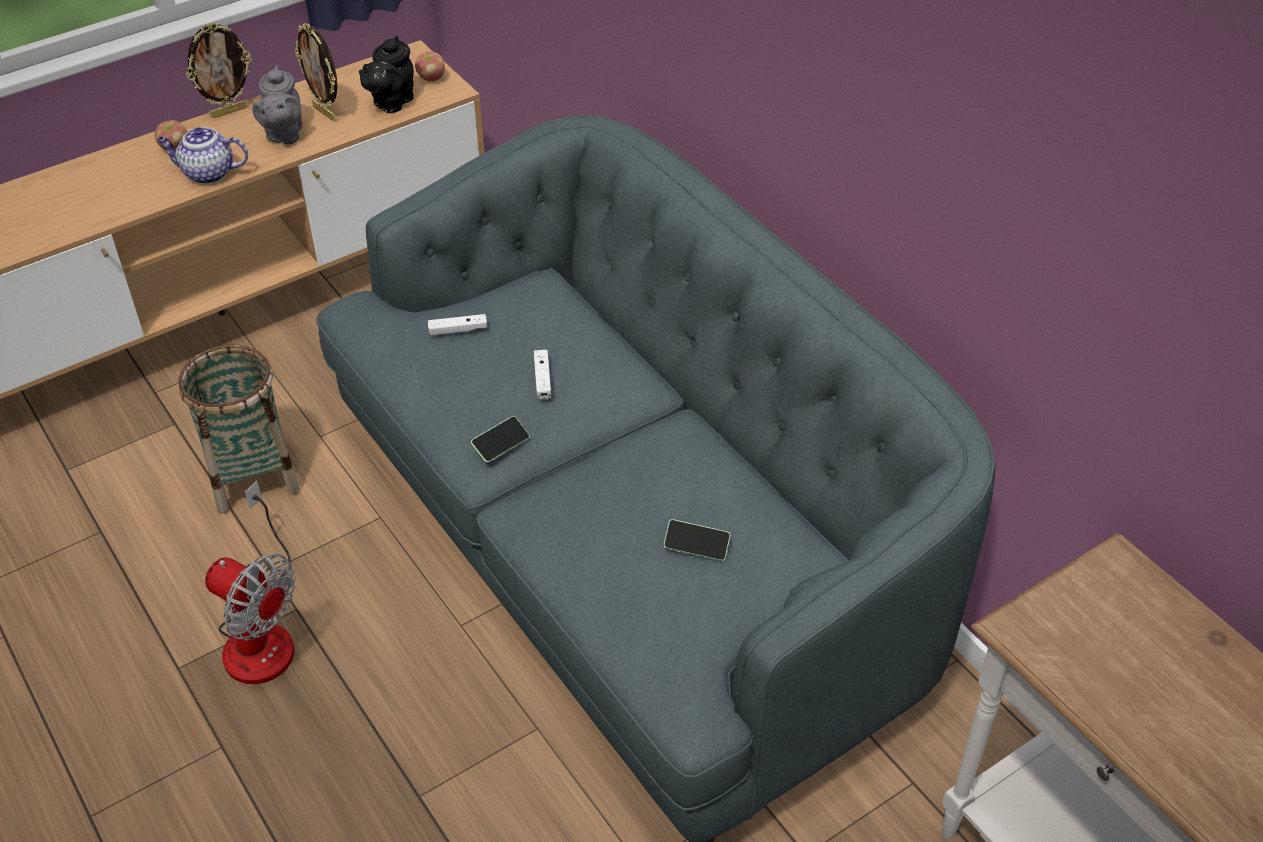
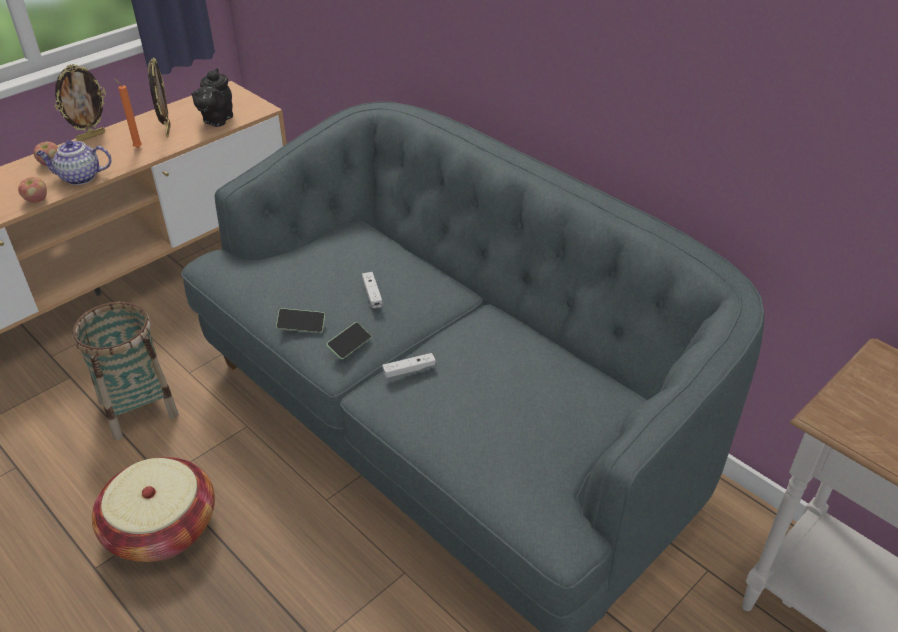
camera: 10 degrees left, 5 degrees down
(261, 632) = (162, 528): fan -> basket
(283, 135) = (137, 147): grey teapot -> orange candle
(325, 112) = (167, 130): picture frame -> picture frame turned 135 degrees counterclockwise
(431, 78) = (244, 103): apple -> apple (37, 200)
(458, 330) = (297, 267): white game controller -> white game controller (409, 370)
(696, 546) = (526, 400): phone -> phone (301, 325)

